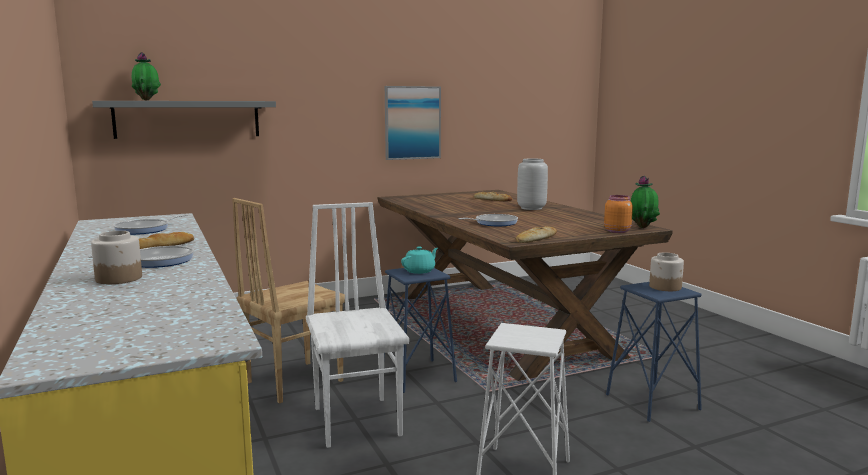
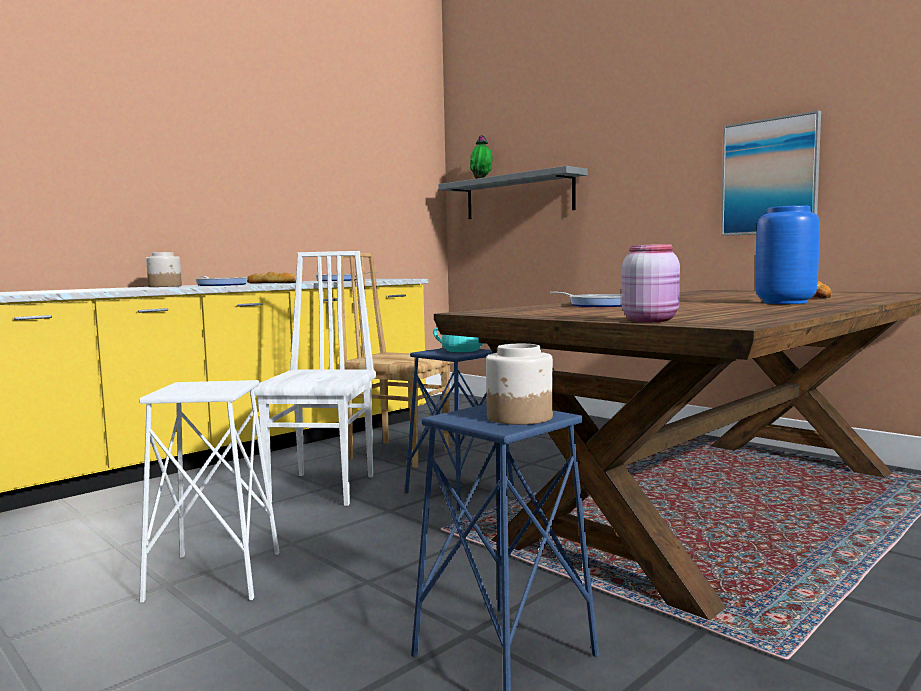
camera: 70 degrees right, 5 degrees down
(358, 420) = (325, 488): white chair -> white chair turned 45 degrees counterclockwise
(531, 208) = (784, 302): grey vase -> blue vase
(536, 239) = (506, 313): bread -> none
(616, 231) = (651, 320): orange jar -> pink jar
(643, 227) = (736, 323): potted plant -> none

